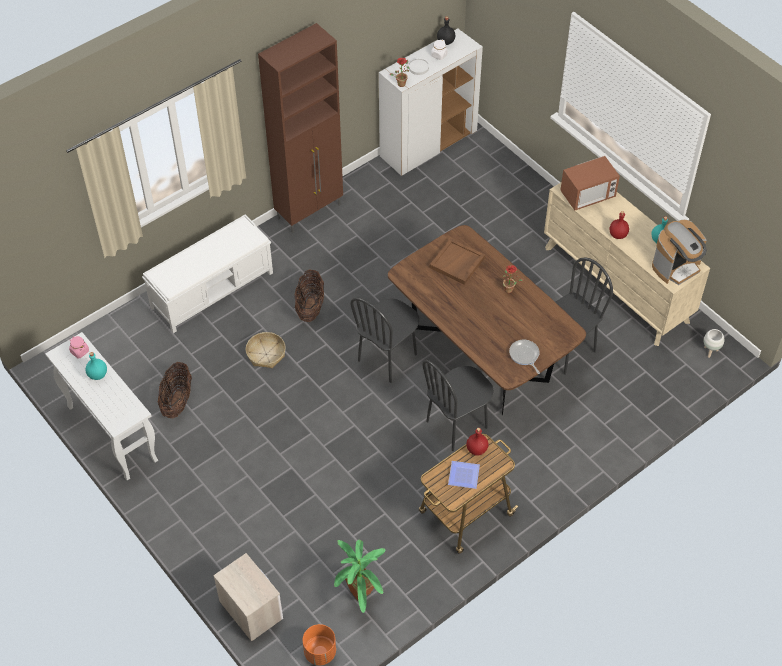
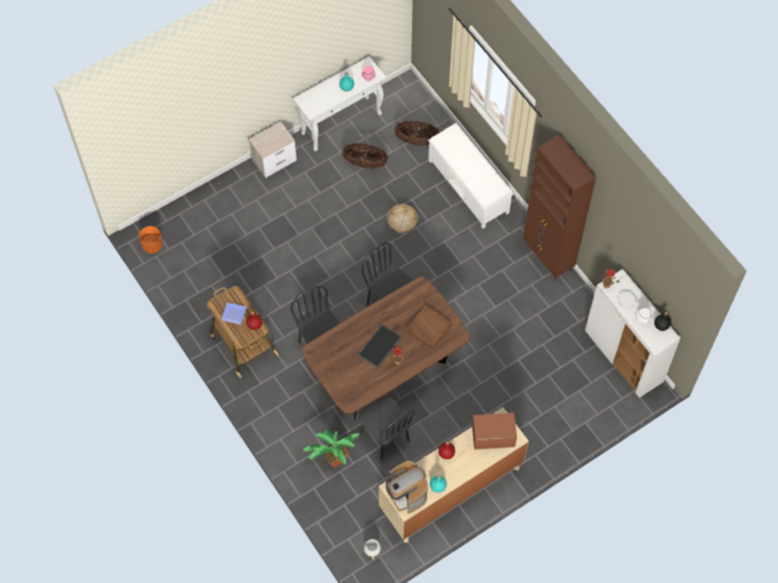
camera: 95 degrees right, 10 degrees up
(250, 609) = (190, 206): nightstand -> nightstand (275, 160)
(310, 307) = (445, 253): basket -> basket (416, 140)
(360, 596) = (189, 272): potted plant -> potted plant (332, 460)
(490, 308) = (380, 346): none -> tray
(524, 355) = (331, 365): frying pan -> none
(587, 195) = (493, 436): microwave -> microwave turned 105 degrees clockwise

